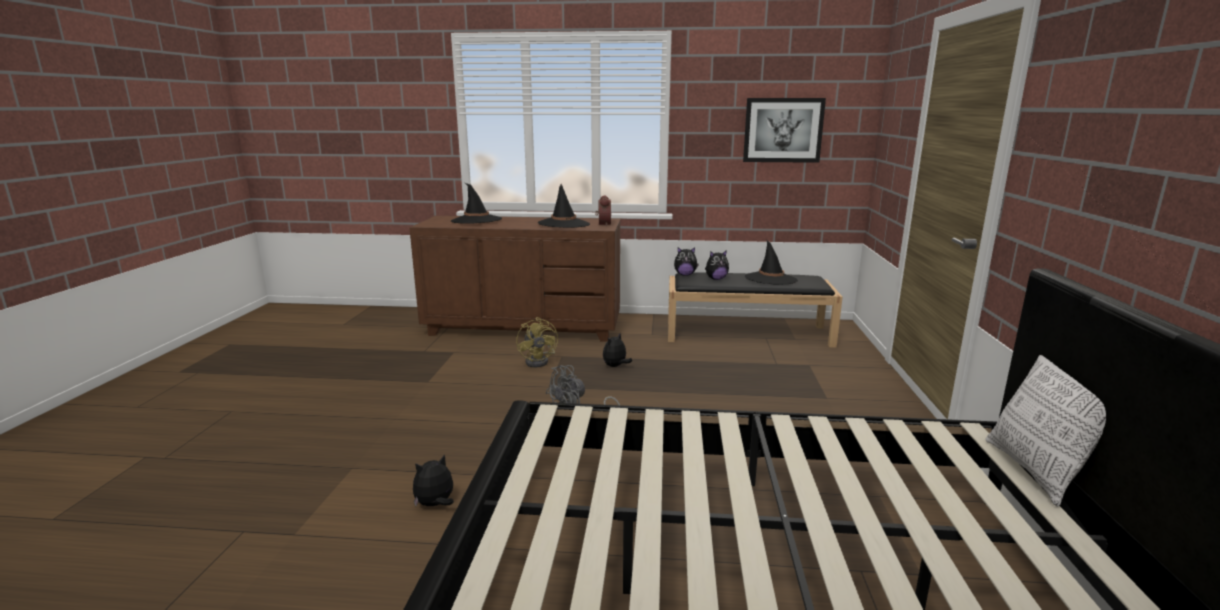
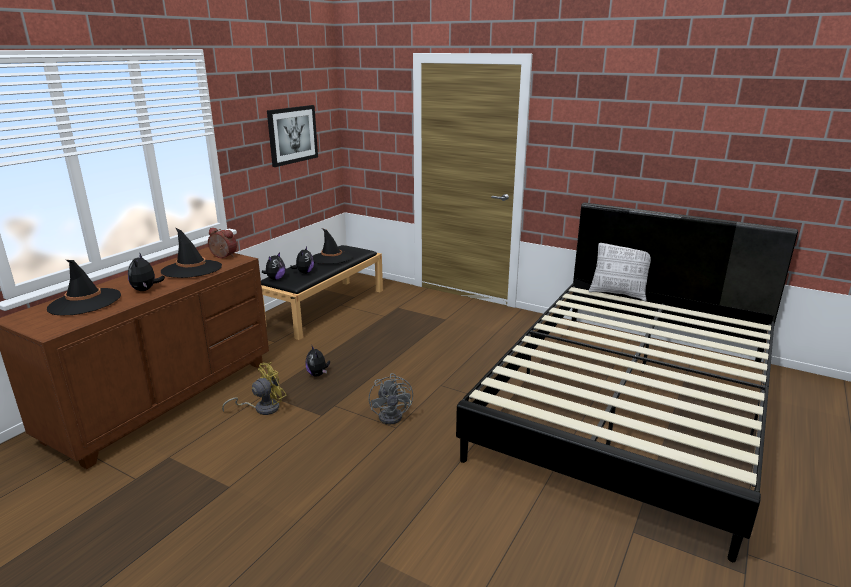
camera: 65 degrees left, 5 degrees up
(435, 505) = (474, 511): plush toy -> plush toy (146, 290)
(540, 361) = (262, 408): yellow fan -> yellow fan turned 45 degrees counterclockwise

